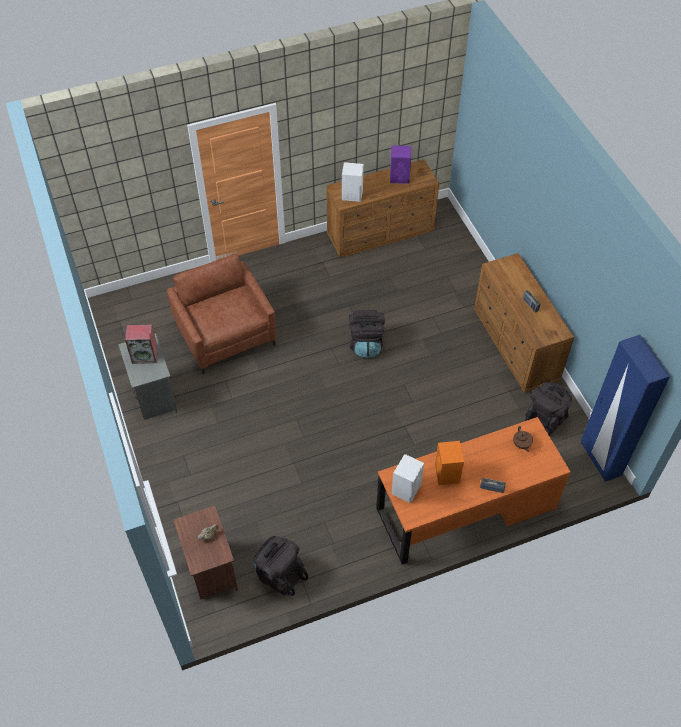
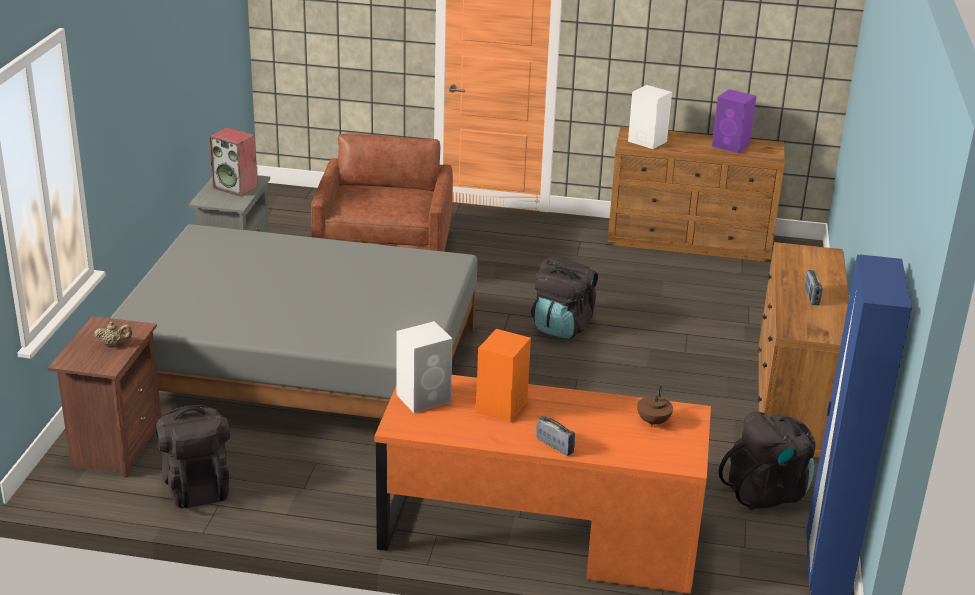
camera: 30 degrees right, 25 degrees down
(256, 454) = (301, 368): none -> grey bed

